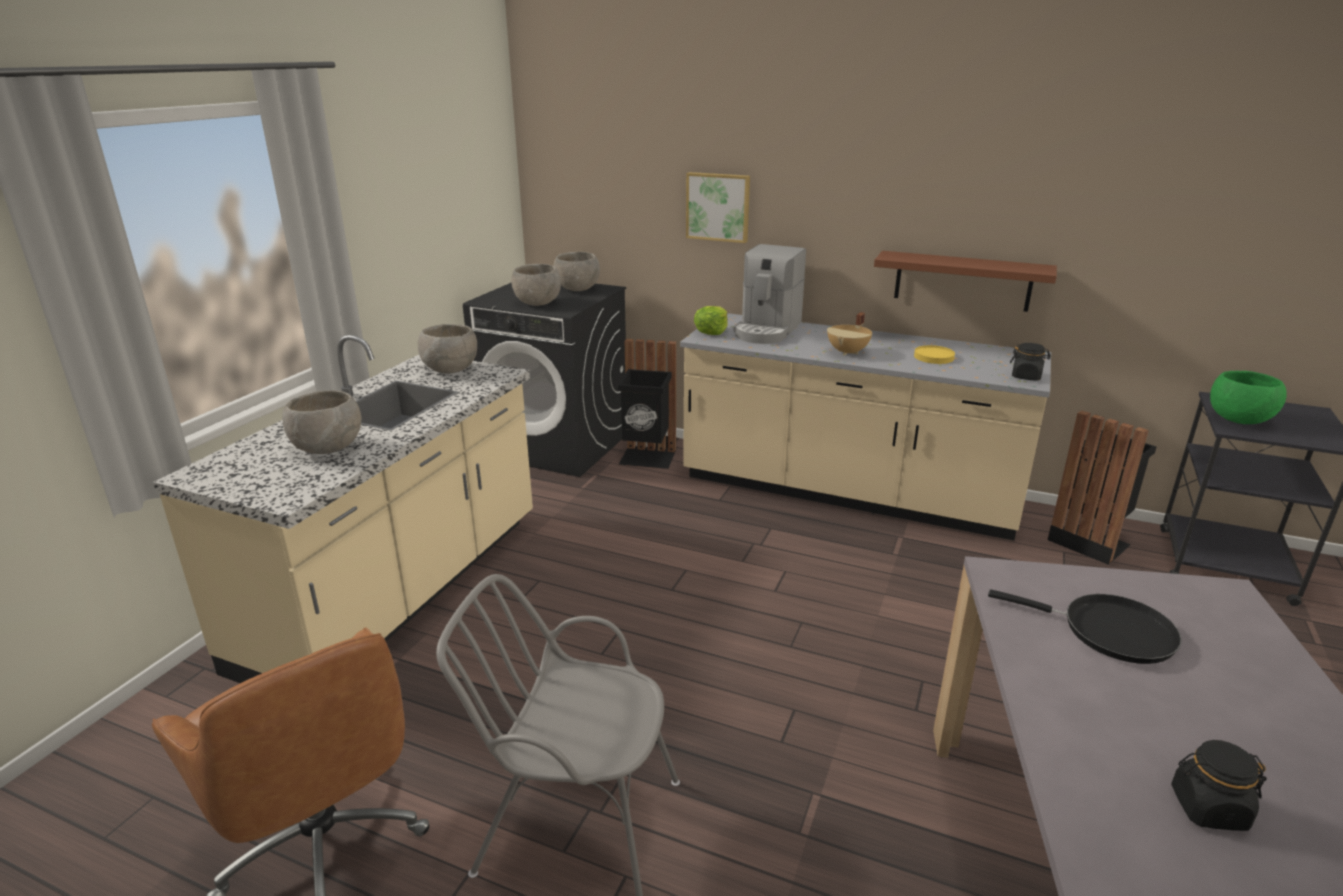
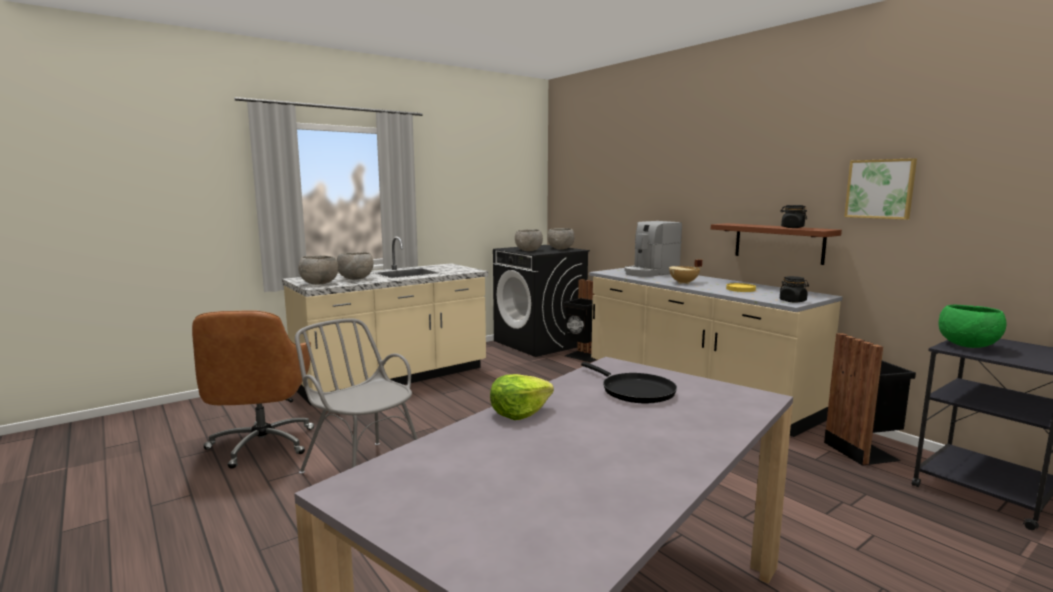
camera: 30 degrees right, 15 degrees down
(451, 370) = (451, 268): grey bowl -> grey bowl (319, 284)
(712, 331) = (615, 270): lettuce -> lettuce (519, 413)
(718, 207) = (638, 199): picture -> picture (880, 189)
(1208, 808) = (548, 445): black jar -> black jar (792, 227)

